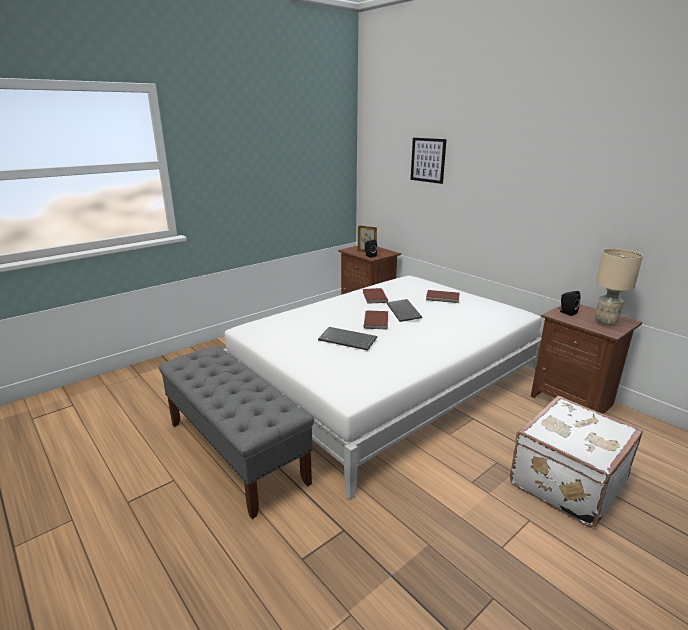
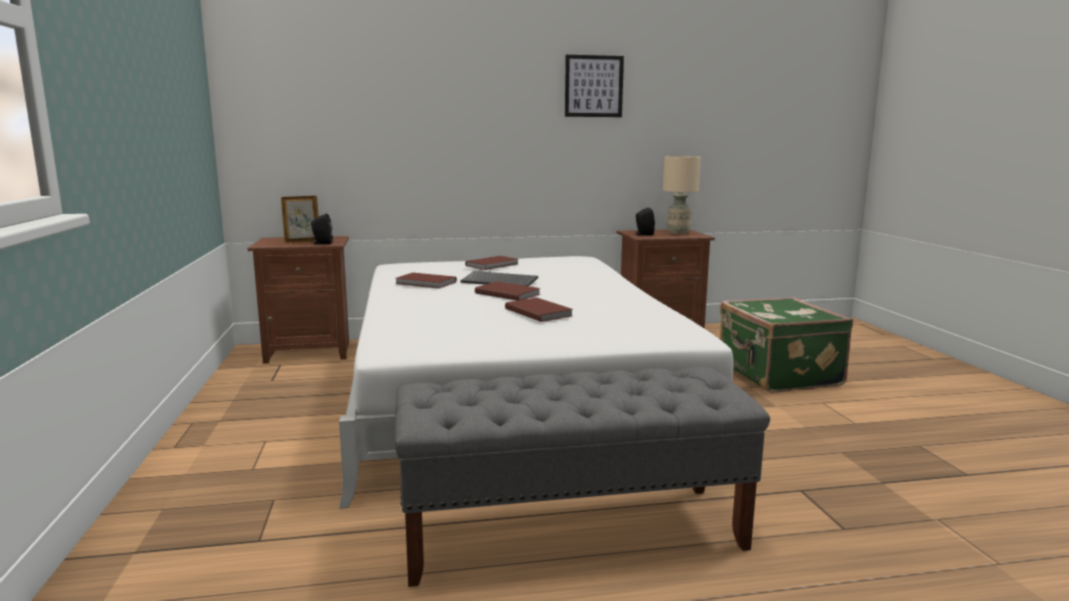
camera: 60 degrees left, 10 degrees down
(348, 339) = (539, 312): keyboard -> brown book
(428, 160) = (382, 83): picture -> picture (593, 86)
(565, 481) = (777, 375): white suitcase -> green suitcase

